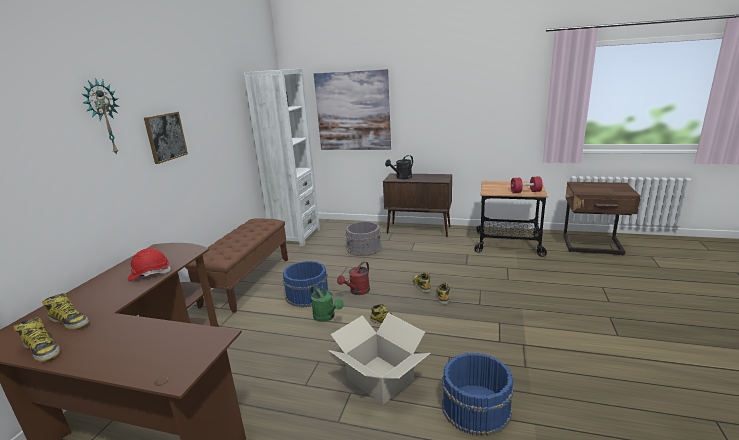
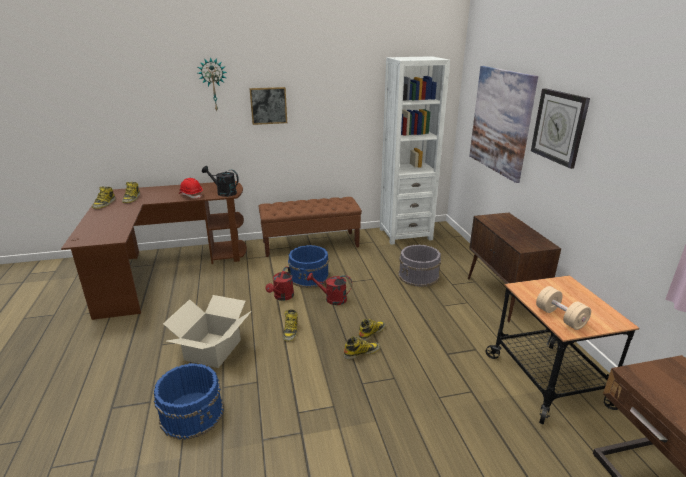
camera: 60 degrees right, 5 degrees up
(326, 317) = (282, 297): green watering can -> red watering can
(401, 178) = (499, 222): black watering can -> black watering can (223, 192)
(421, 98) = (559, 127): none -> wall clock
(525, 192) = (560, 317): red dumbbell -> beige dumbbell

